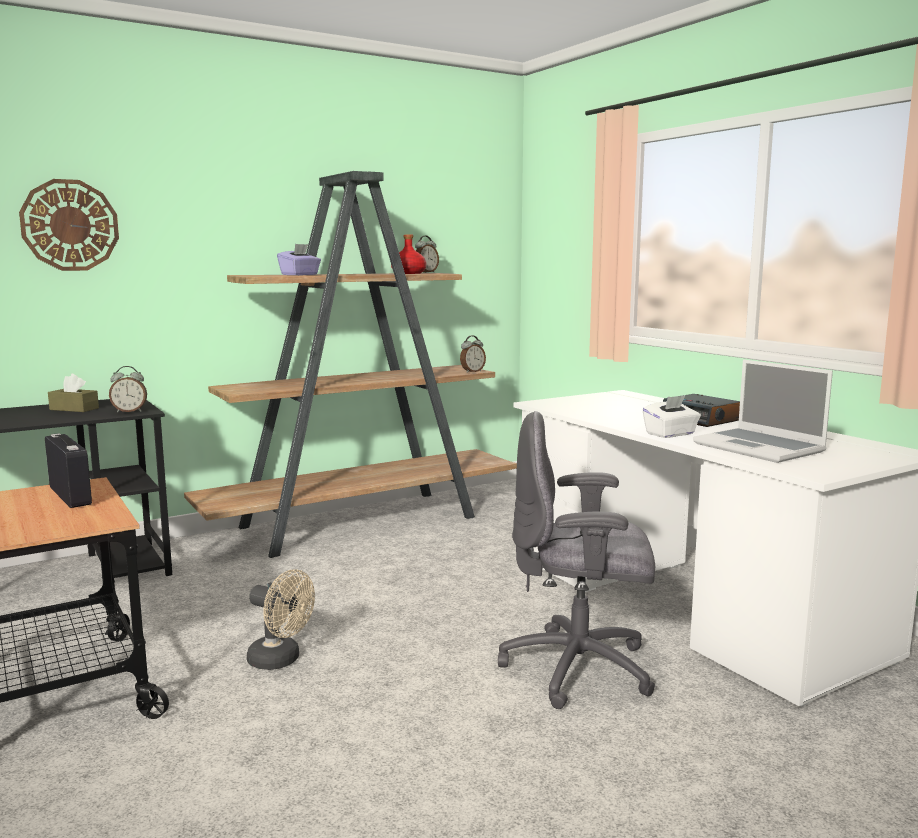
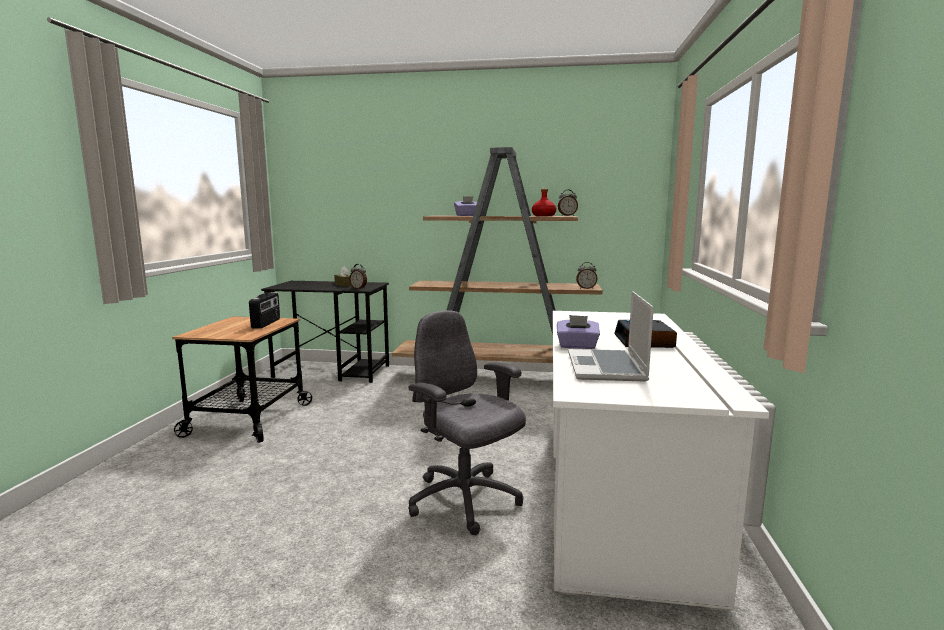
camera: 40 degrees right, 0 degrees up
(70, 225) = (358, 187): wall clock -> none
(281, 660) = (341, 437): beige fan -> none
(670, 434) = (577, 346): white tissue box -> purple tissue box

